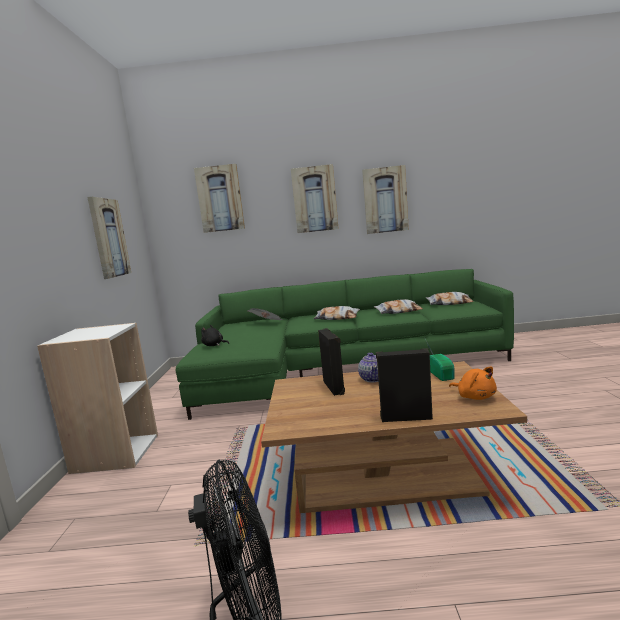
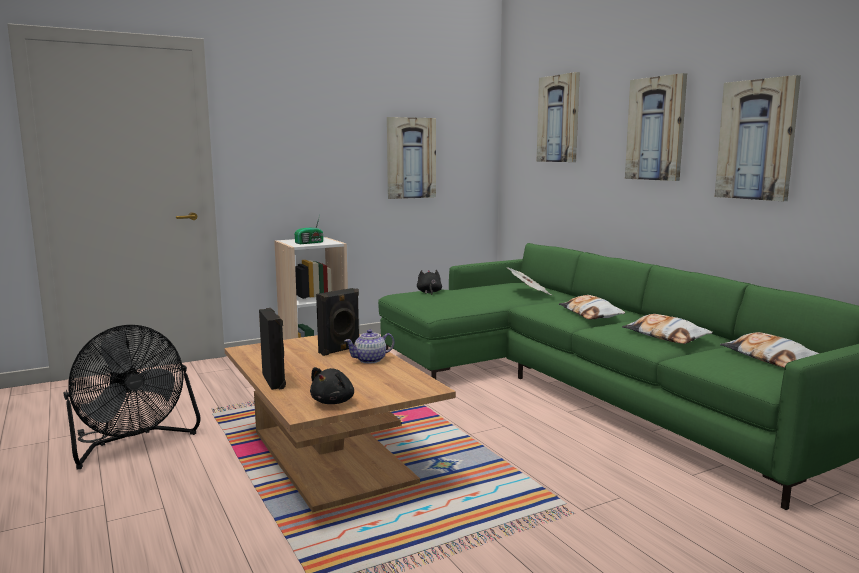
camera: 60 degrees right, 0 degrees up
(441, 374) = (398, 384): radio -> radio (310, 243)
(475, 396) = (334, 401): orange plush toy -> black plush toy

